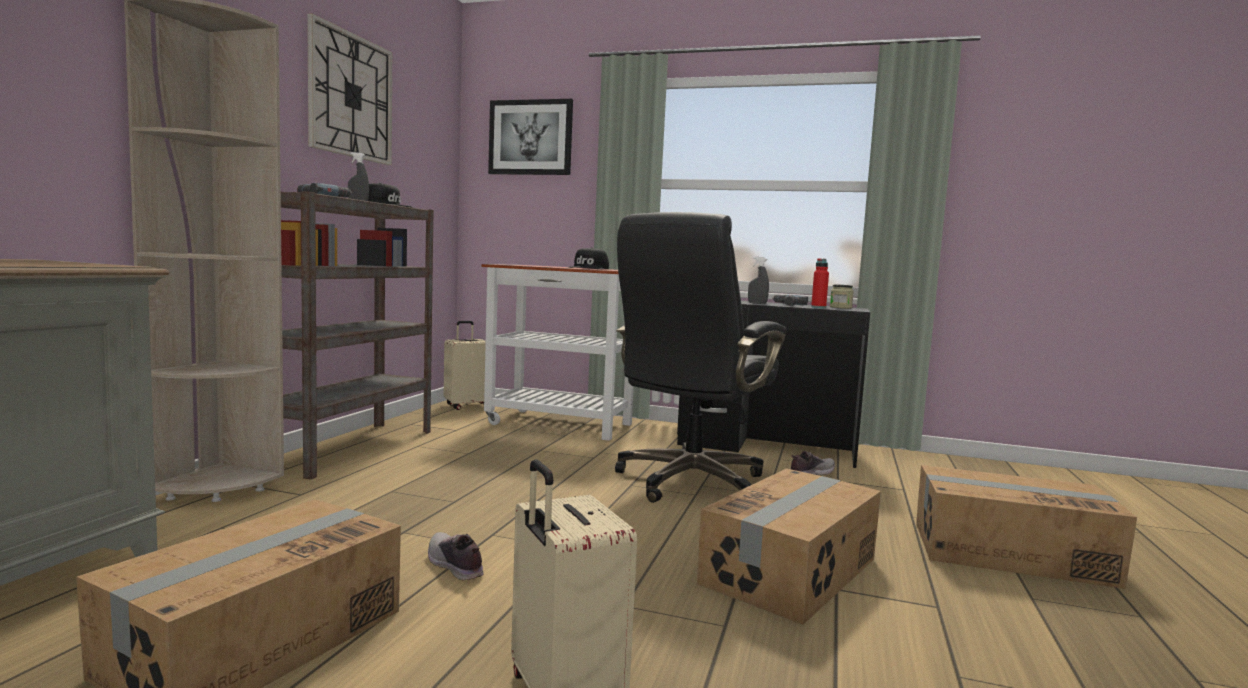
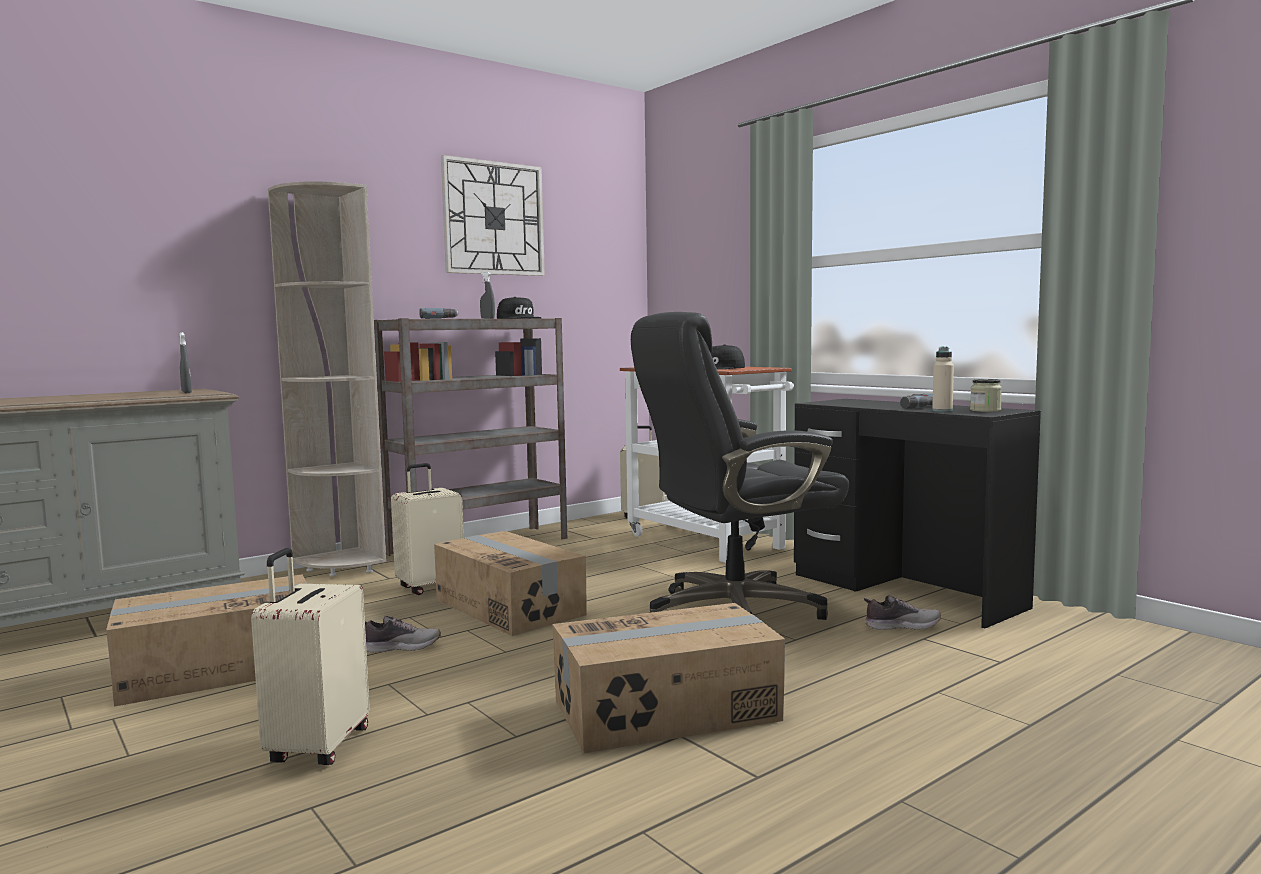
camera: 35 degrees right, 0 degrees up
(369, 496) = (431, 587): none -> beige suitcase
(454, 566) = (401, 647): shoe -> shoe turned 90 degrees clockwise
(530, 137) = (700, 224): picture -> none
(757, 303) = (877, 406): grey spray bottle -> grey spray bottle (186, 392)
(818, 307) = (942, 411): red bottle -> beige bottle
(1009, 553) = (988, 754): cardboard box -> cardboard box (510, 607)

